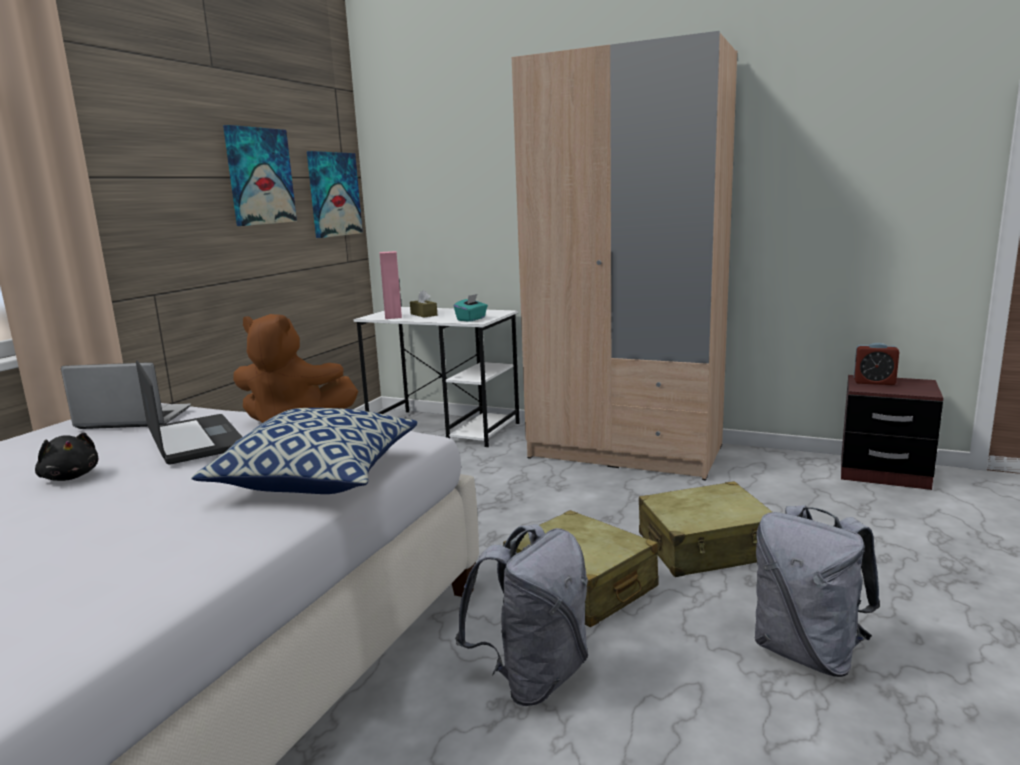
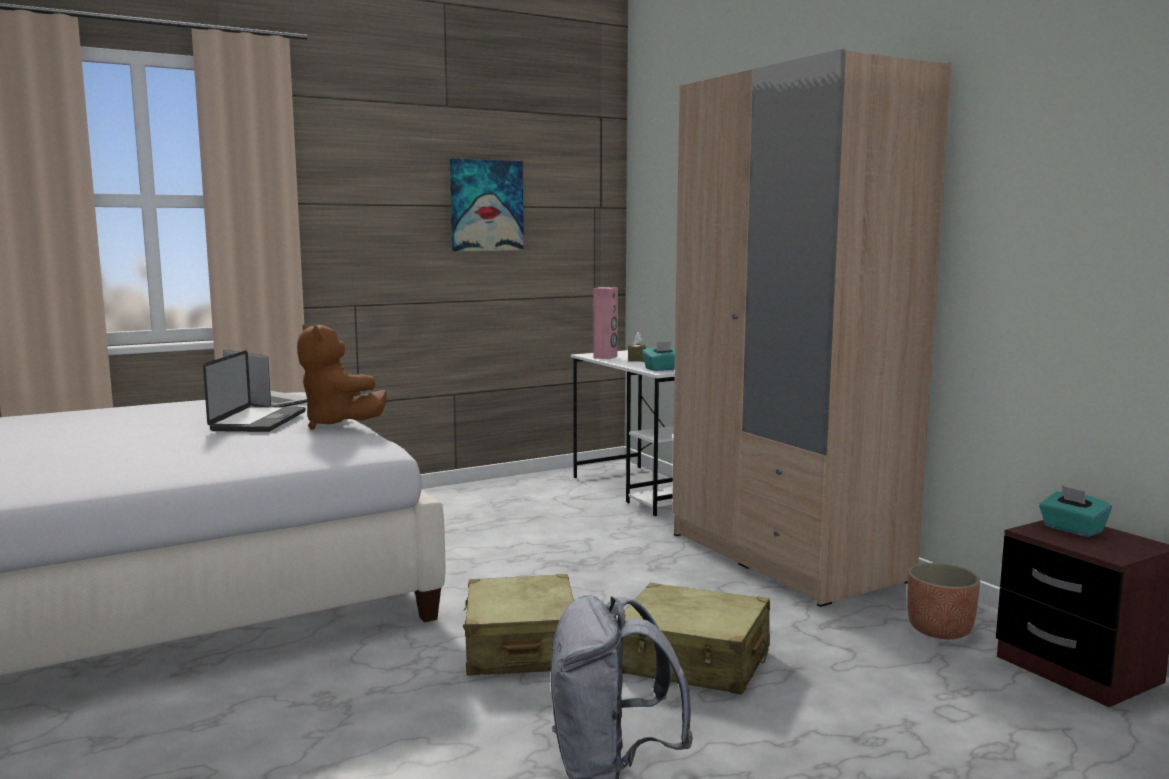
camera: 35 degrees right, 5 degrees down
(70, 477) = (163, 427): black plush toy -> none
(318, 477) = (261, 458): pillow -> none
(333, 194) = (581, 225): picture -> none
(533, 677) = (372, 690): grey backpack -> none
(789, 473) = (940, 630): none -> planter
(874, 382) = (1072, 529): alarm clock -> turquoise tissue box

